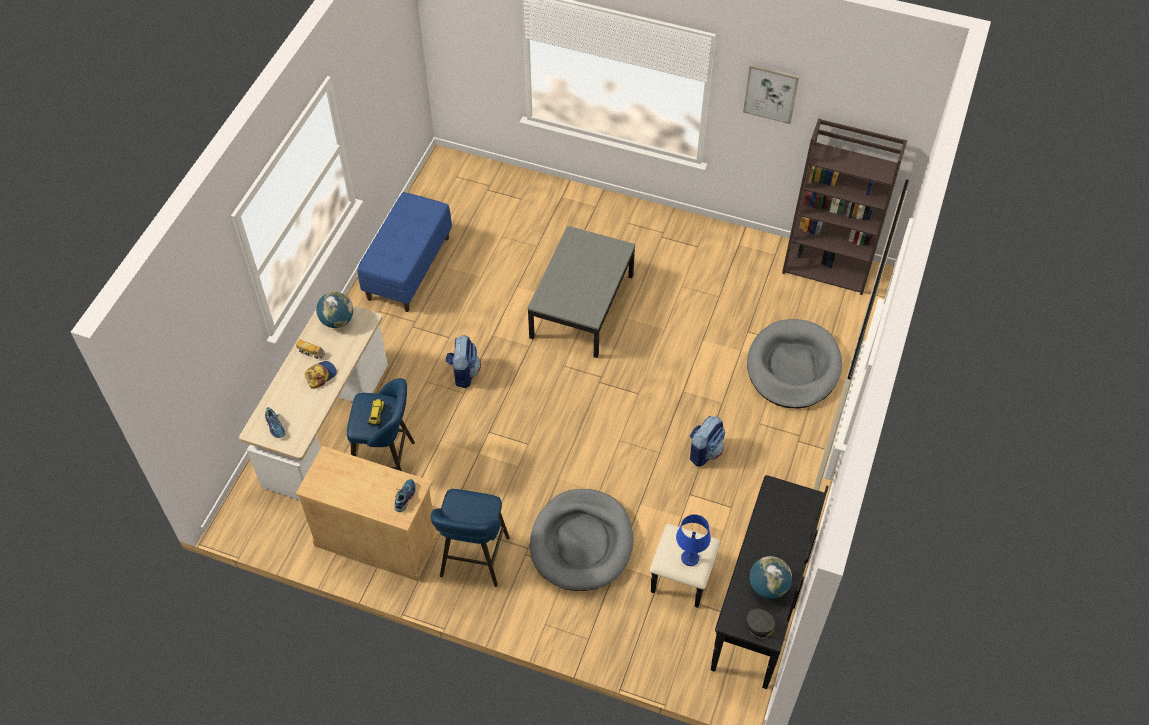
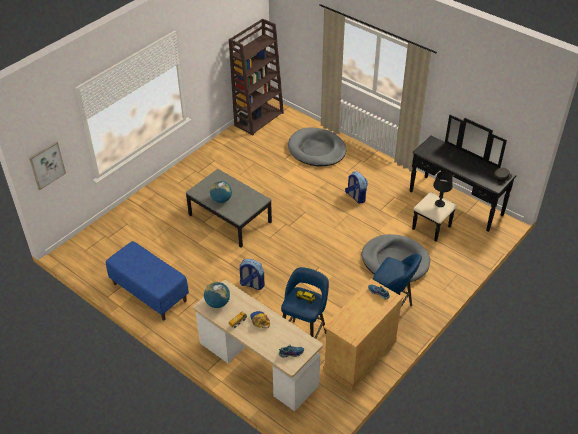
camera: 70 degrees left, 10 degrees down
(689, 558) = (439, 204): blue table lamp -> black table lamp
(768, 586) = (479, 169): globe -> globe (221, 200)
(771, 93) = (205, 44): picture -> picture (47, 165)

